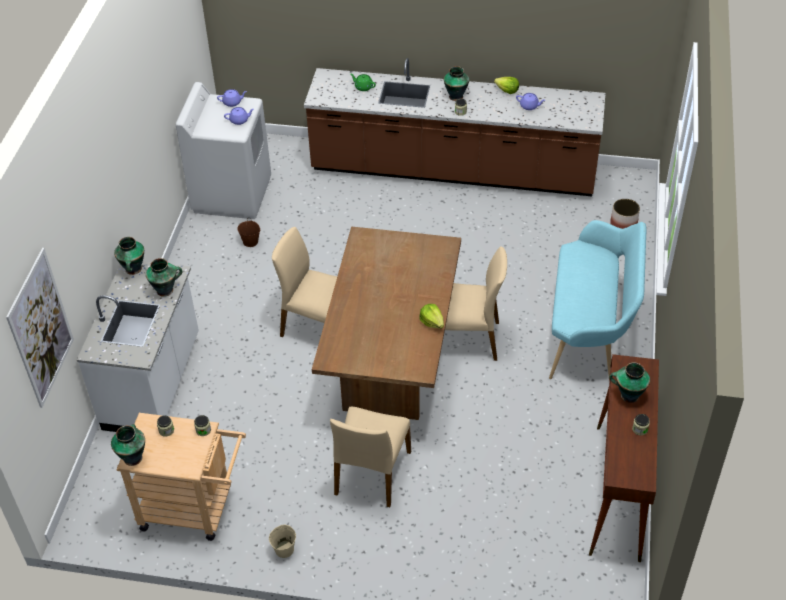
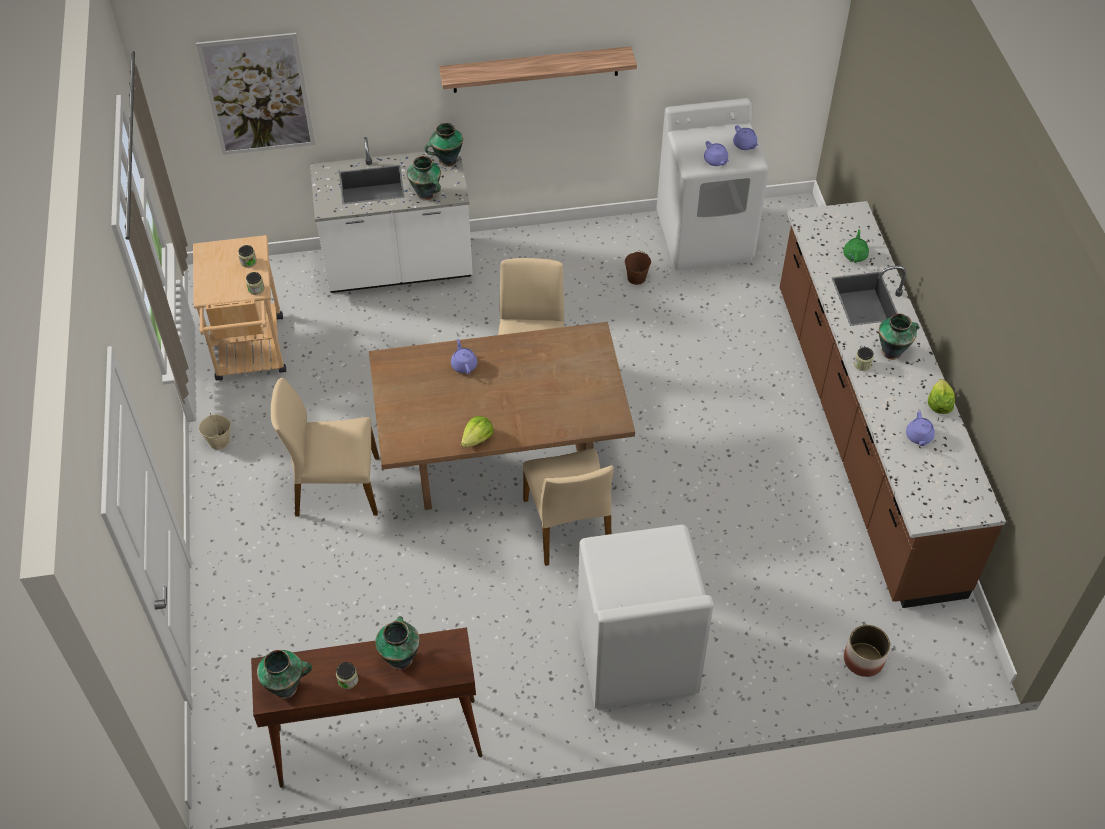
camera: 70 degrees right, 5 degrees up
(128, 155) = (535, 69): none -> shelf
(133, 457) = (209, 249): vase -> vase (286, 687)
(355, 314) = (464, 365): none -> purple teapot
(590, 331) = (635, 659): turquoise bench -> white washing machine

